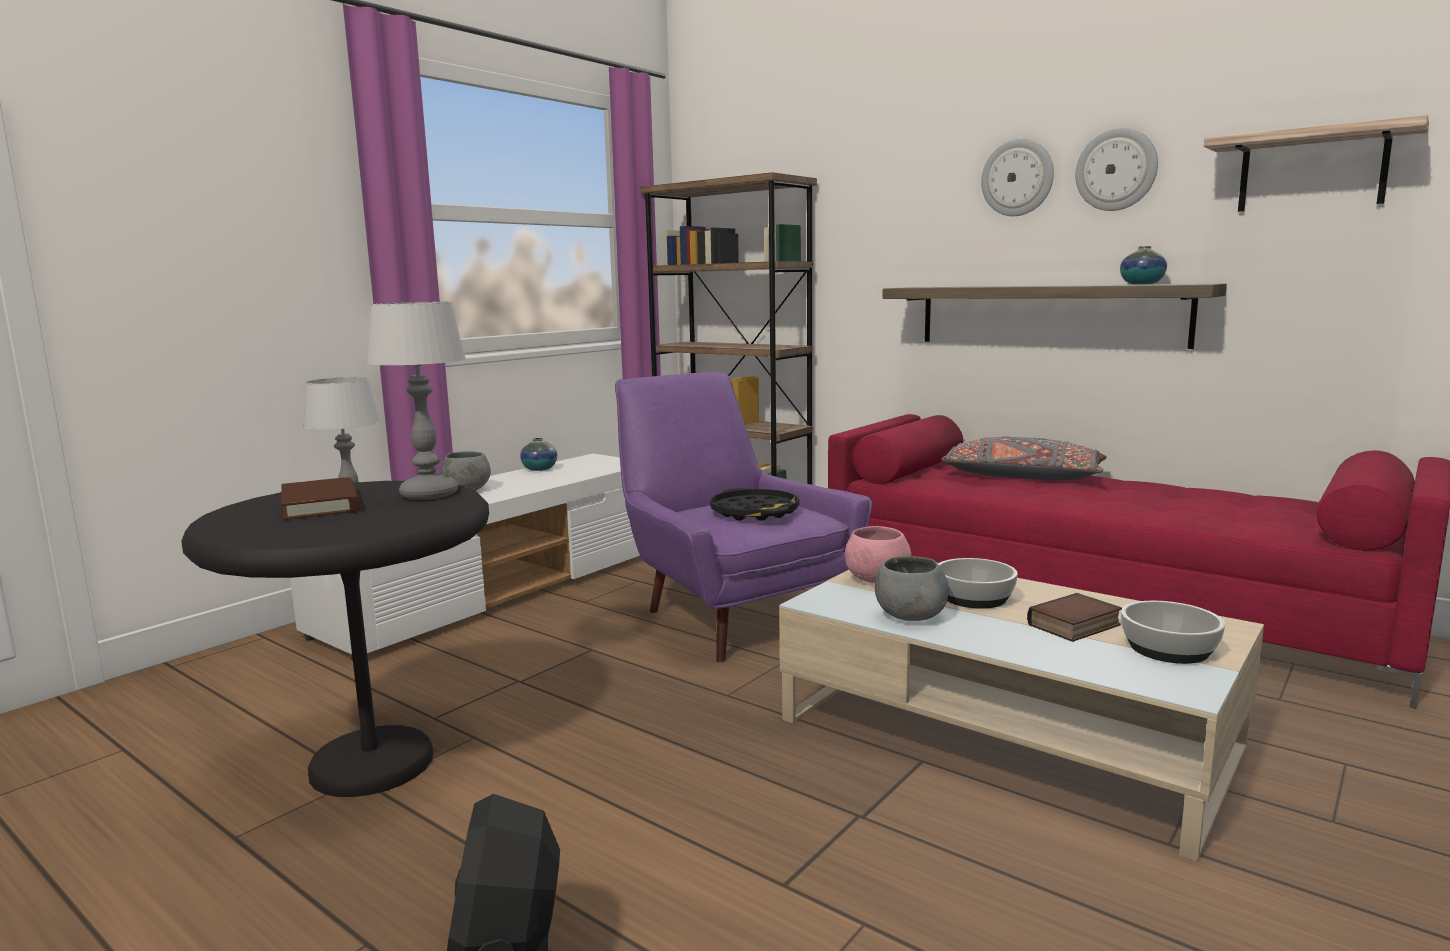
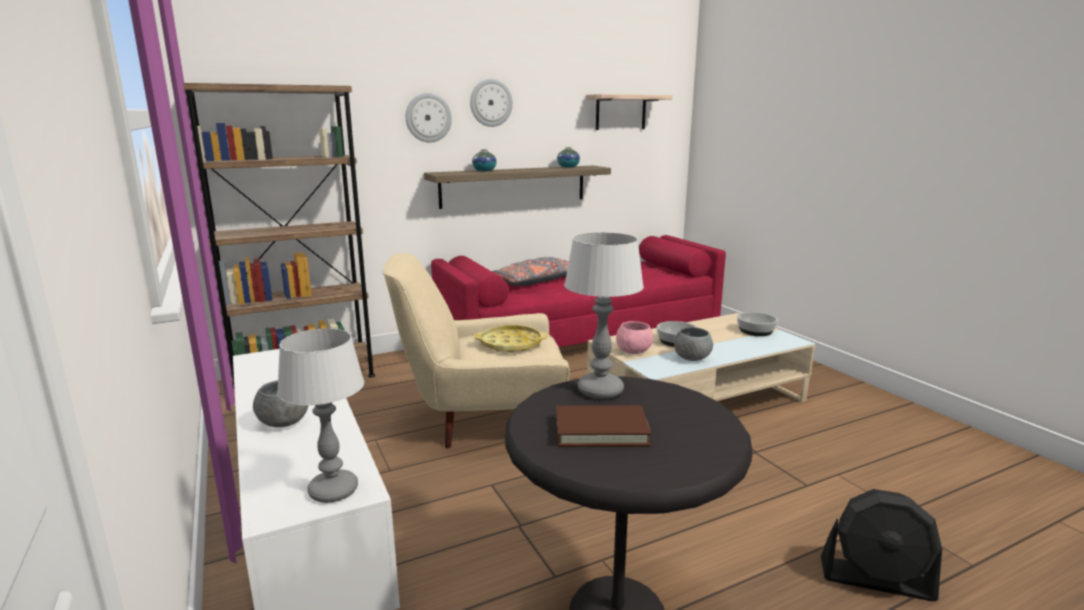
camera: 65 degrees left, 5 degrees up
(539, 469) = (256, 383): vase -> vase (484, 171)
(729, 614) = (485, 422): purple armchair -> beige armchair
(754, 512) = (510, 344): black tray -> yellow tray
(1075, 626) = (723, 336): book -> none
(1116, 170) = (543, 103): wall clock -> wall clock (428, 117)

